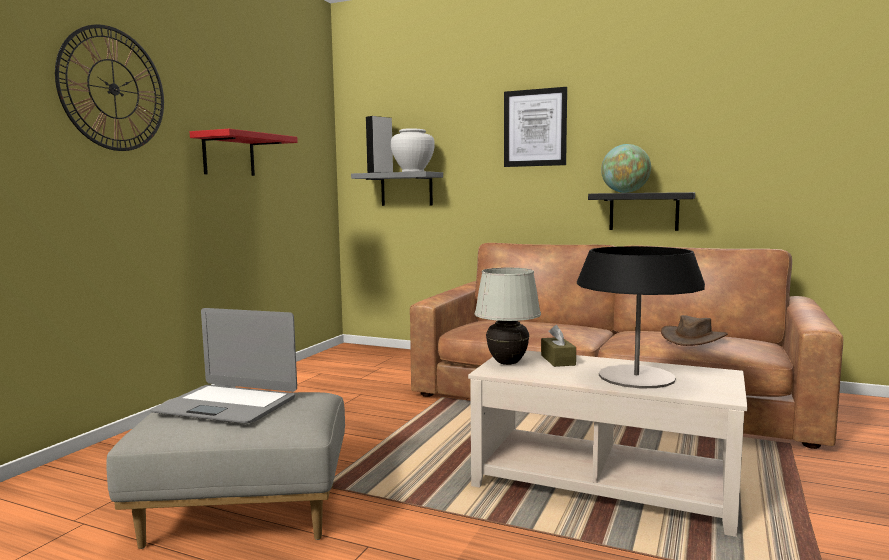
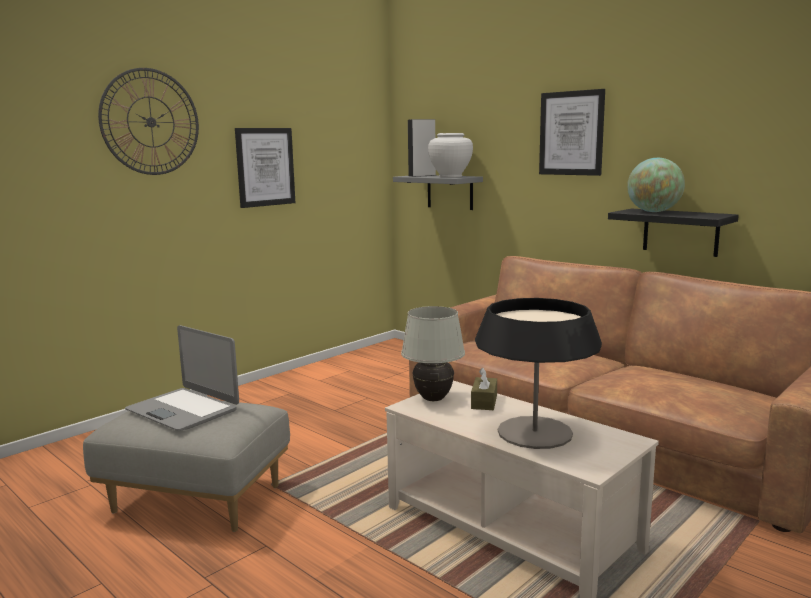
camera: 20 degrees right, 5 degrees up
(228, 155) = (265, 167): red shelf -> picture
(693, 338) = (676, 388): brown hat -> none

